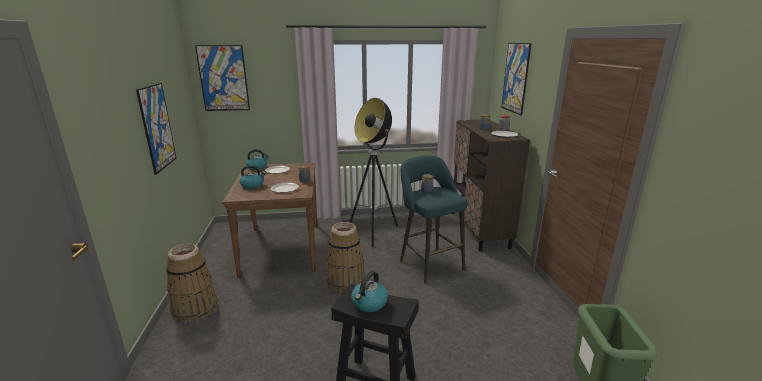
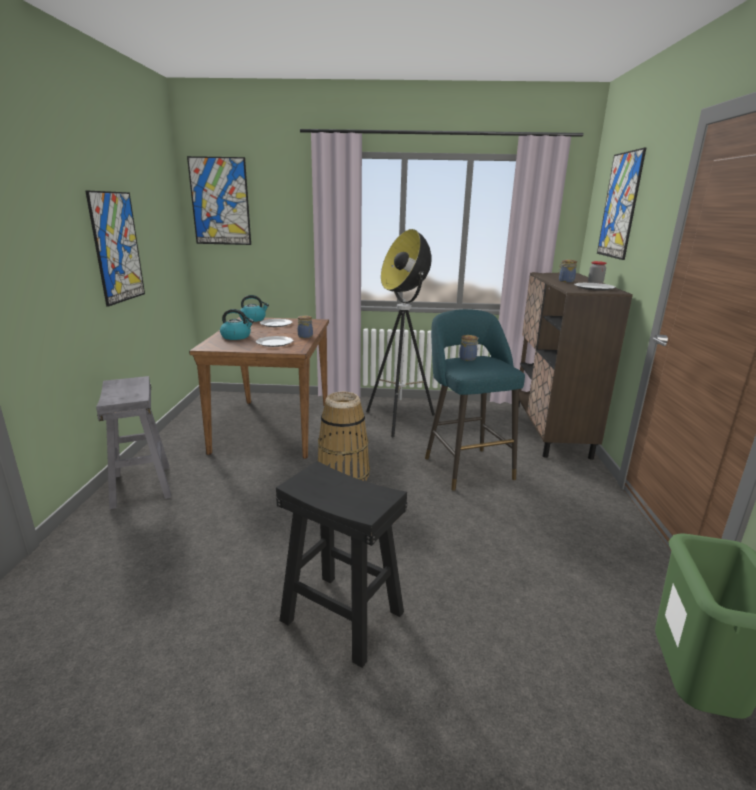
camera: 10 degrees right, 0 degrees up
(195, 309) = (142, 485): basket -> grey stool
(369, 303) = (332, 489): kettle -> none

